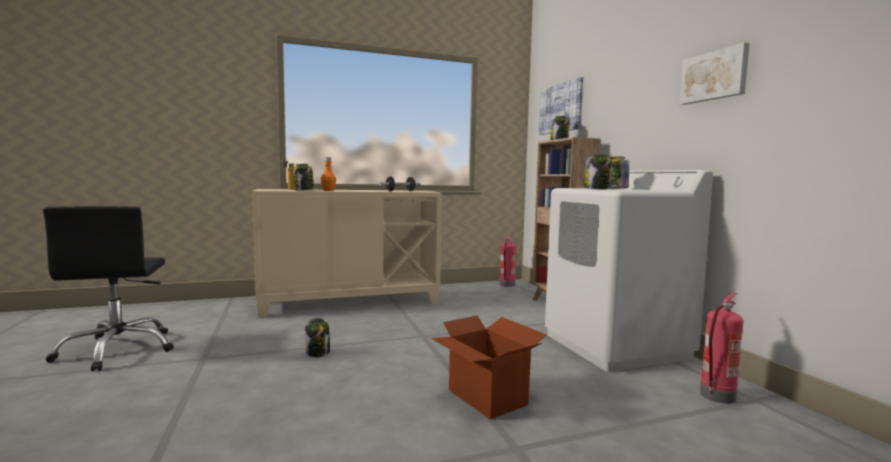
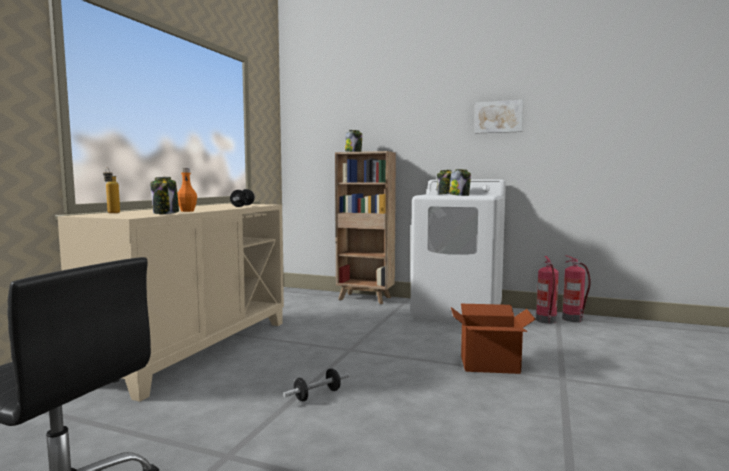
camera: 50 degrees left, 0 degrees up
(318, 352) = (317, 395): jar -> dumbbell
(507, 285) = (289, 294): fire extinguisher -> fire extinguisher (573, 319)
(561, 108) = (335, 121): picture -> none

